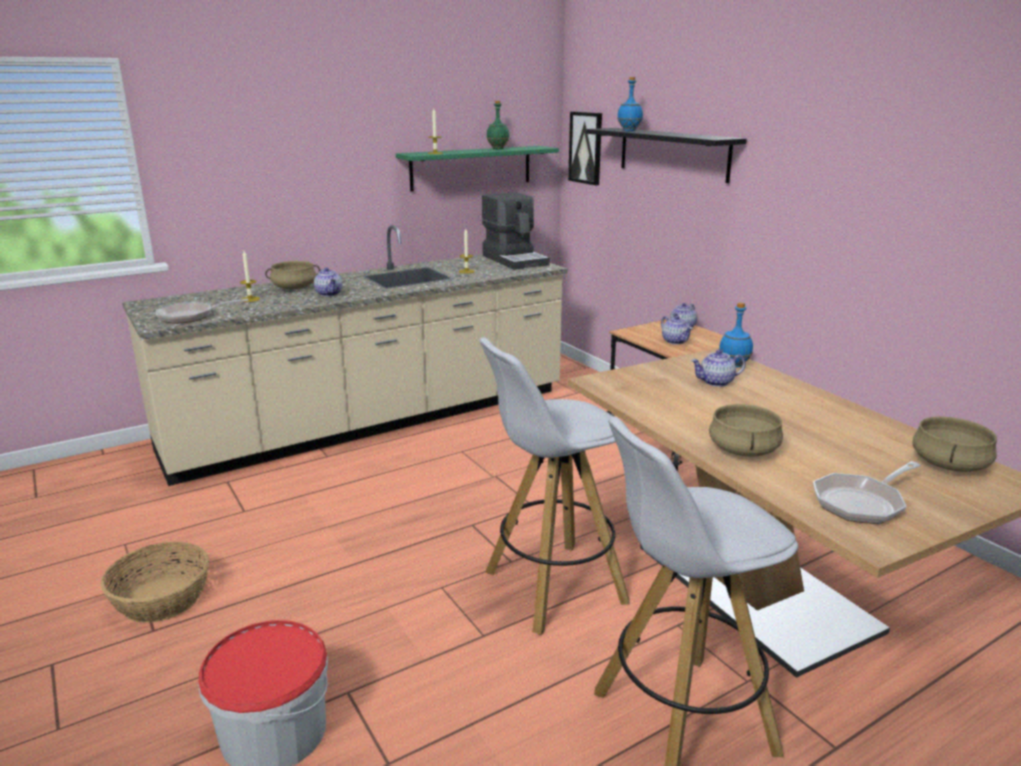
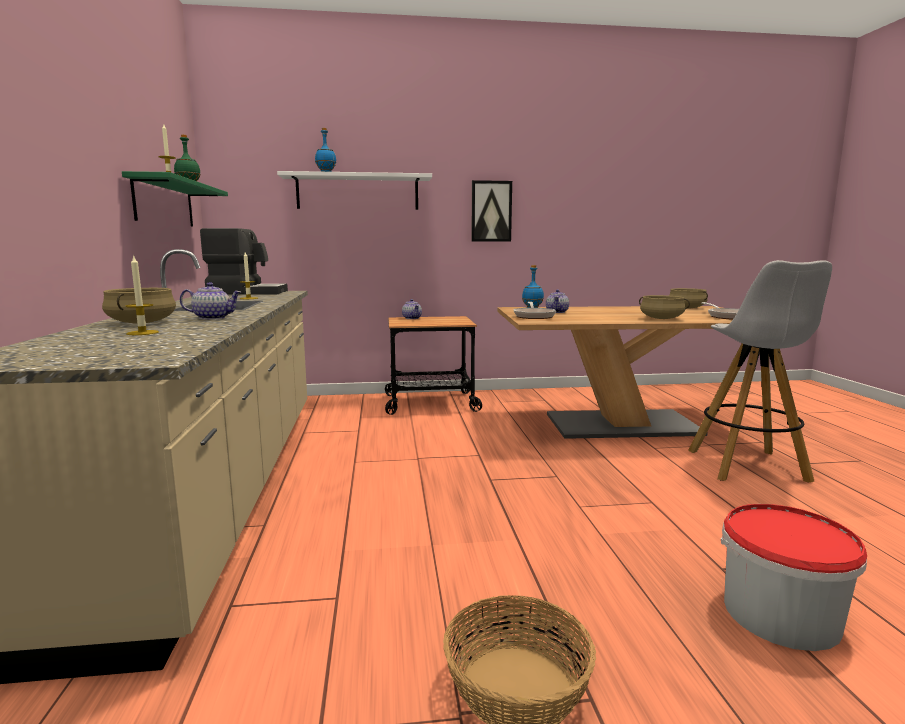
camera: 65 degrees left, 10 degrees down
(191, 316) = (154, 349): frying pan -> frying pan (533, 316)
(552, 587) = (599, 470): white stool -> none
(586, 148) = (242, 195): picture -> picture (491, 211)
(673, 153) = (357, 192): black shelf -> white shelf
(675, 341) = (436, 321): teapot -> none

